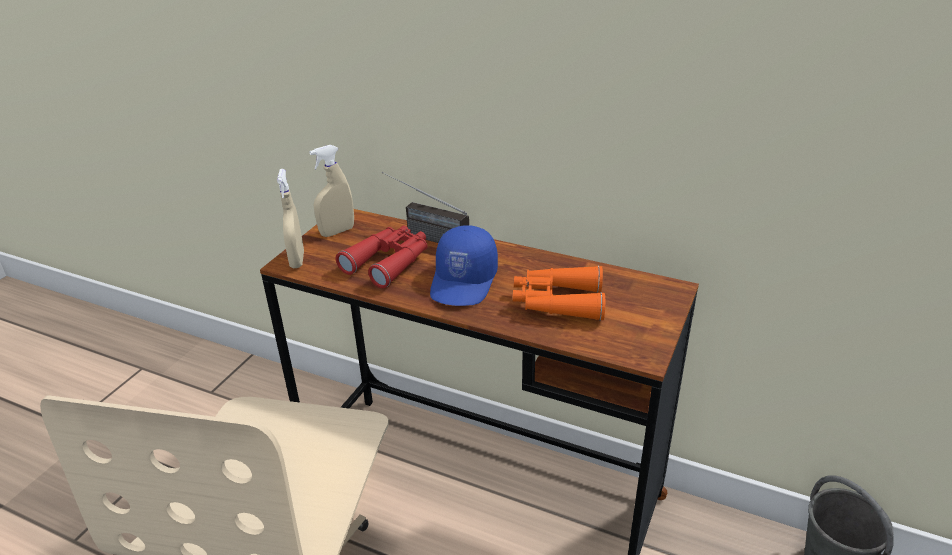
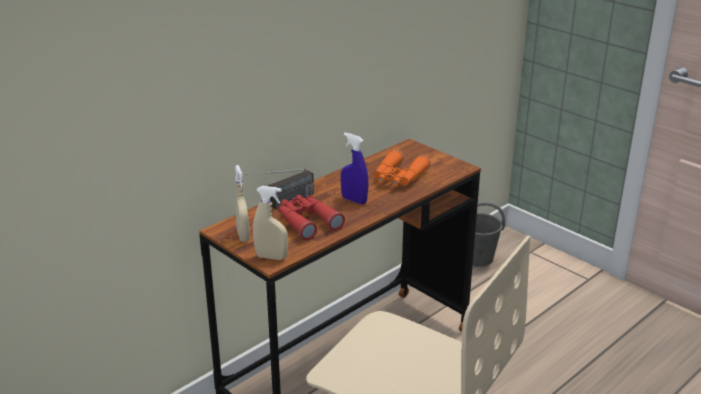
camera: 70 degrees left, 5 degrees down
(465, 281) = (354, 200): blue cap -> blue spray bottle

